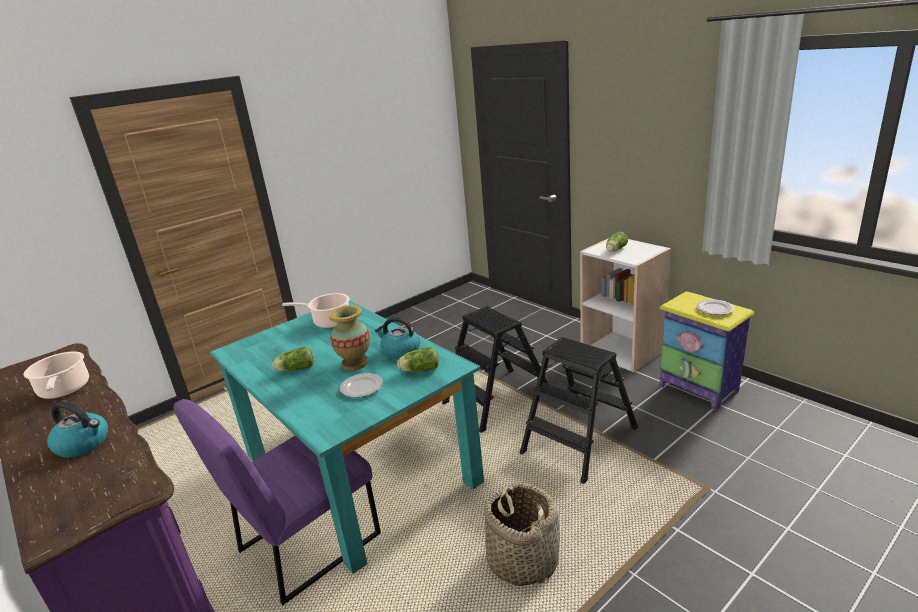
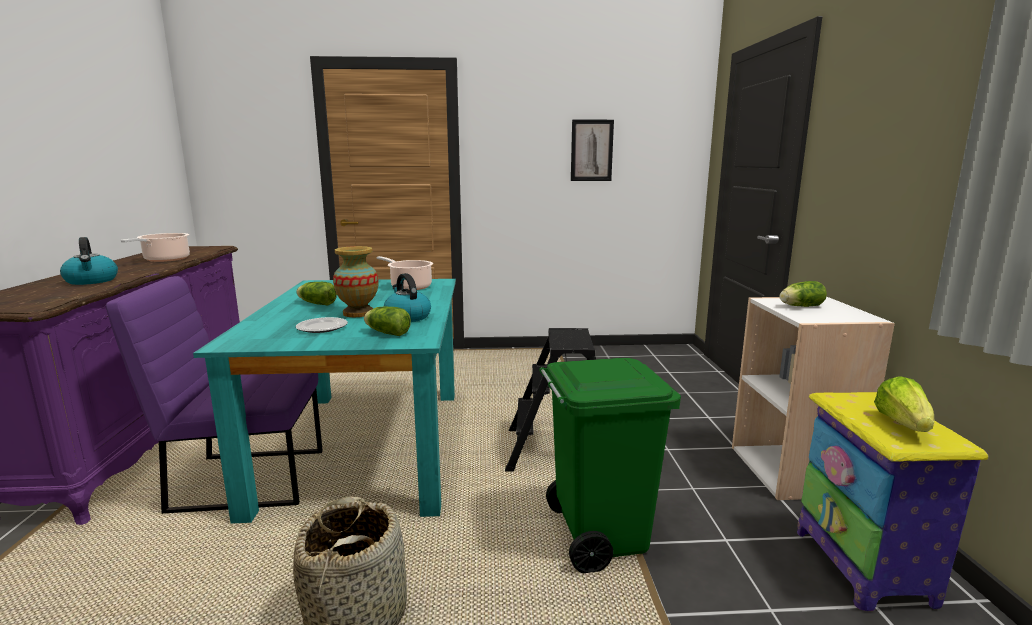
camera: 35 degrees right, 10 degrees down
(375, 143) = (591, 150): none -> picture
(579, 440) = (598, 535): black step ladder -> green trash can
(714, 309) = (903, 424): plate -> lettuce

